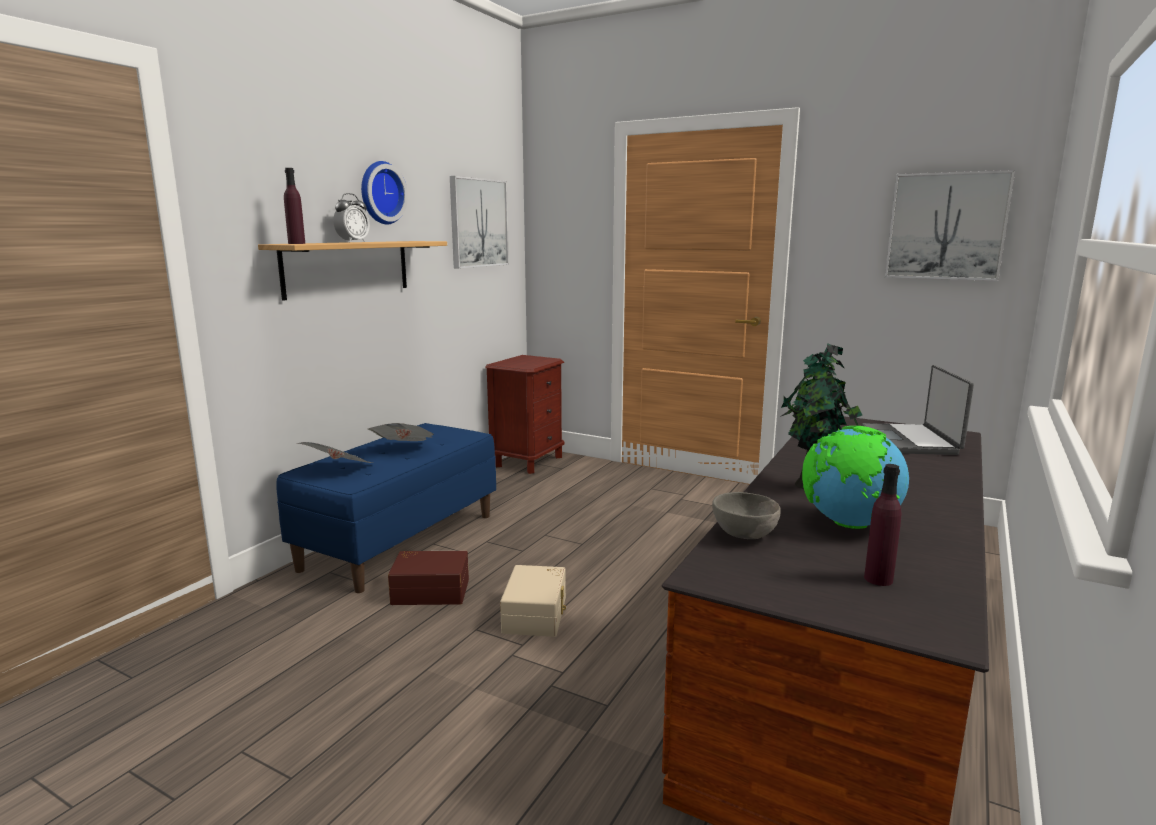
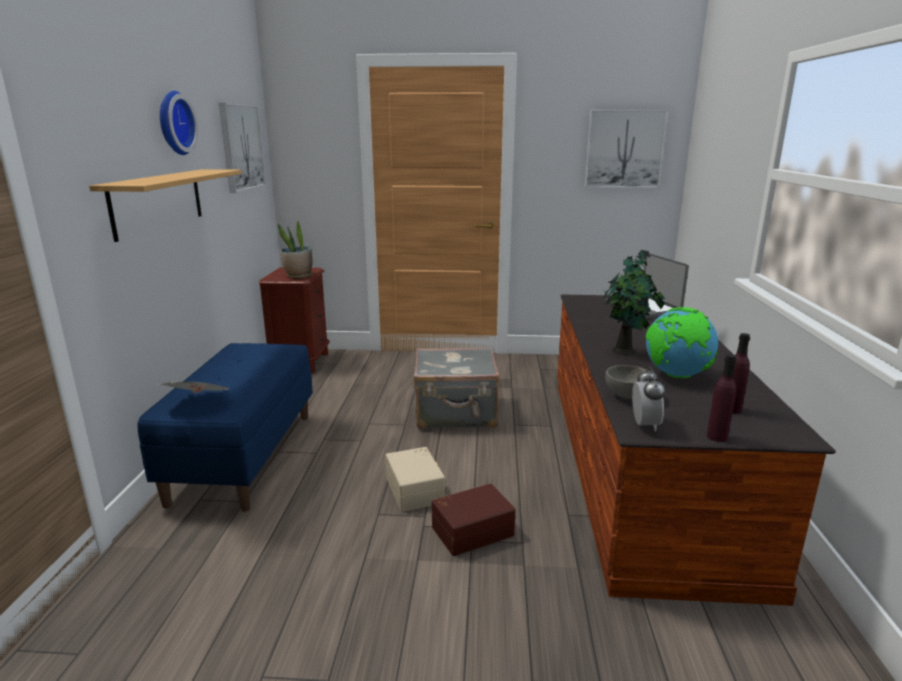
camera: 25 degrees left, 5 degrees up
(296, 243) = (134, 183): purple bottle -> purple bottle (717, 437)
(353, 242) = (166, 176): alarm clock -> alarm clock (644, 425)
(404, 450) = (241, 372): newspaper -> none
(430, 590) = (311, 492): brown storage box -> brown storage box (471, 530)
(528, 364) = (298, 276): none -> potted plant
(650, 544) = (456, 414): none -> grey suitcase

